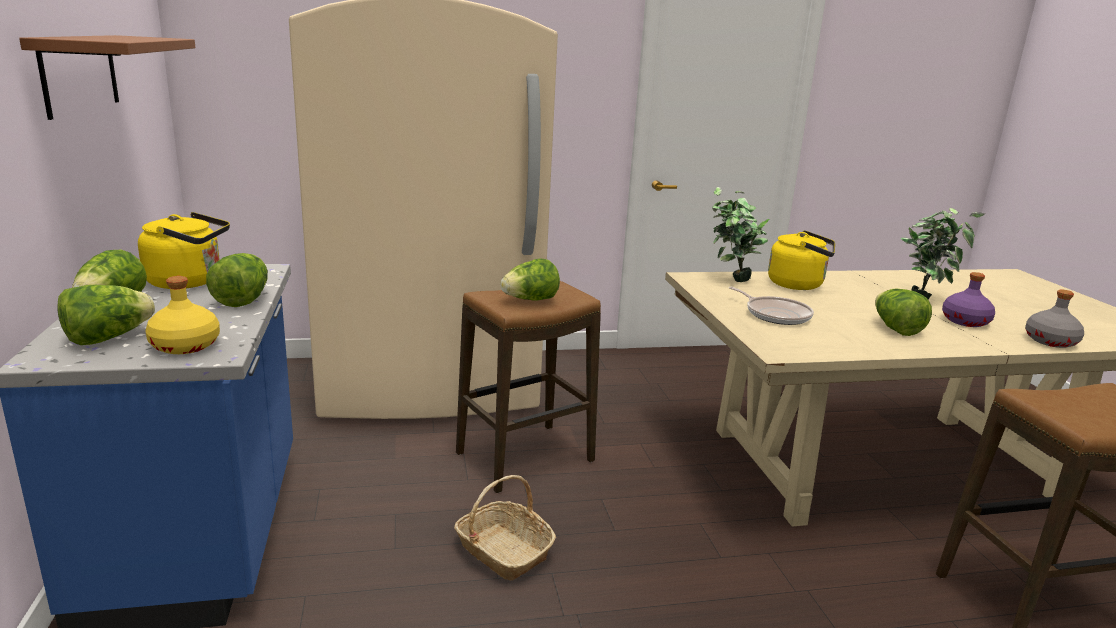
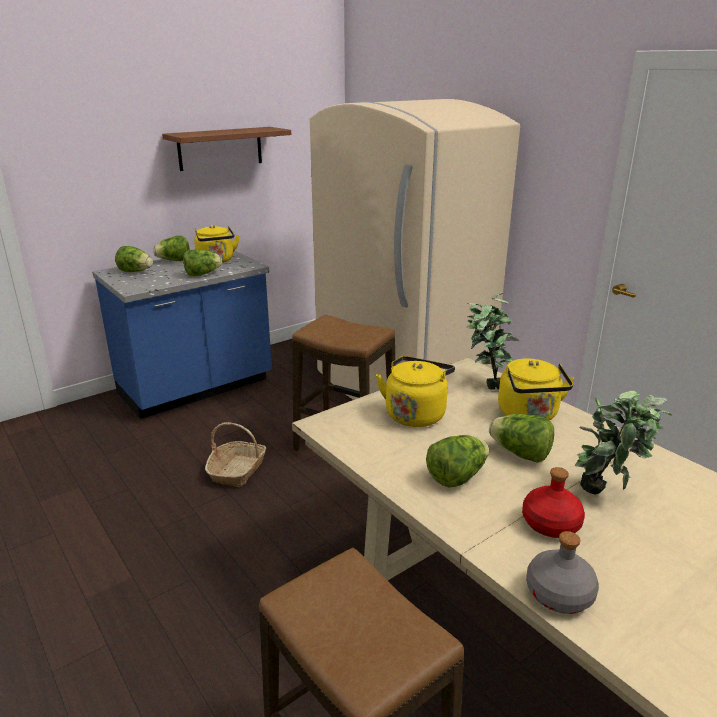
camera: 65 degrees right, 5 degrees up
(184, 346) = (137, 283): yellow bottle -> none
(530, 300) = (334, 332): lettuce -> lettuce (520, 454)
(775, 314) = (416, 413): frying pan -> yellow kettle
(965, 321) = (550, 524): purple bottle -> red bottle

